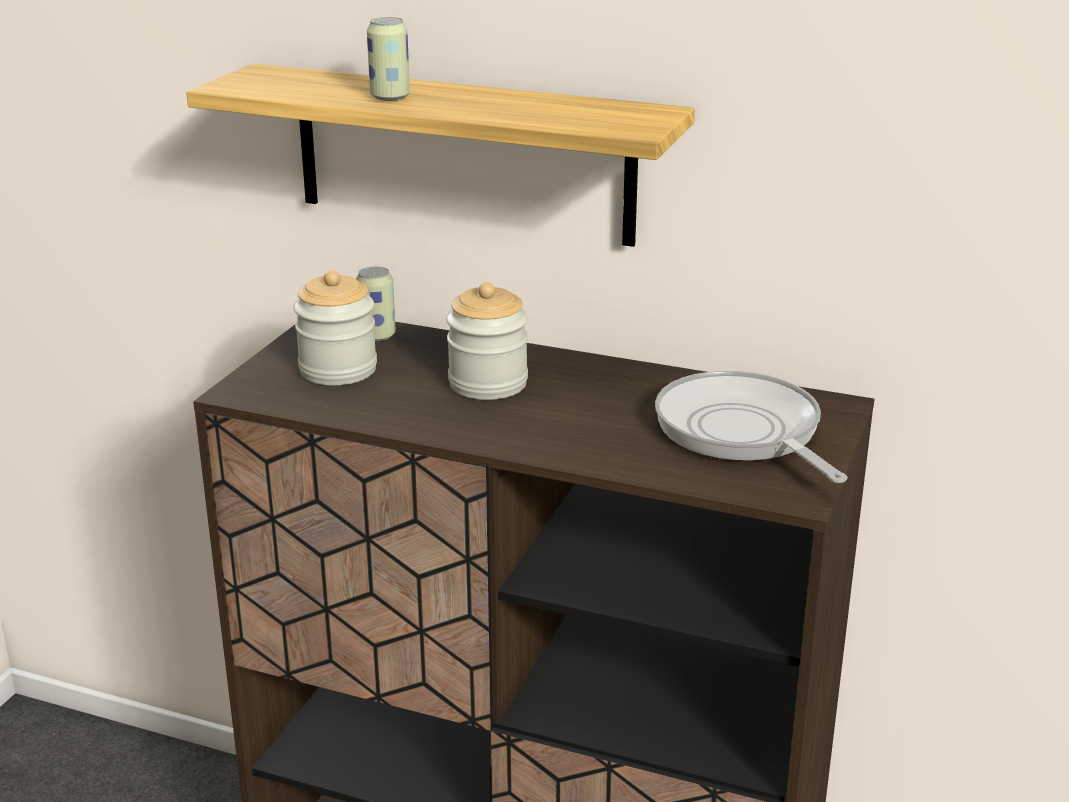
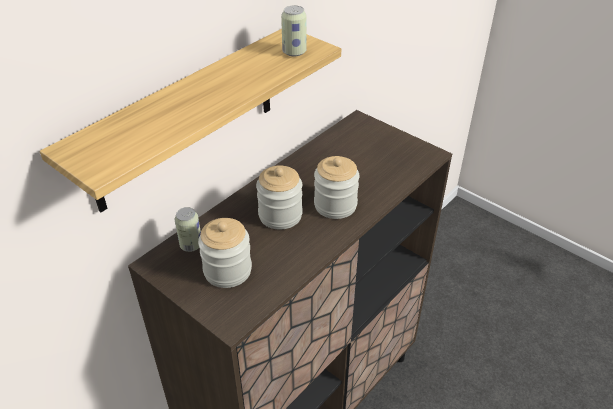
camera: 70 degrees left, 15 degrees up
(390, 97) = (192, 107): can -> can (294, 52)
(548, 423) = (335, 205): none -> jar
(742, 432) = (371, 151): frying pan -> none

